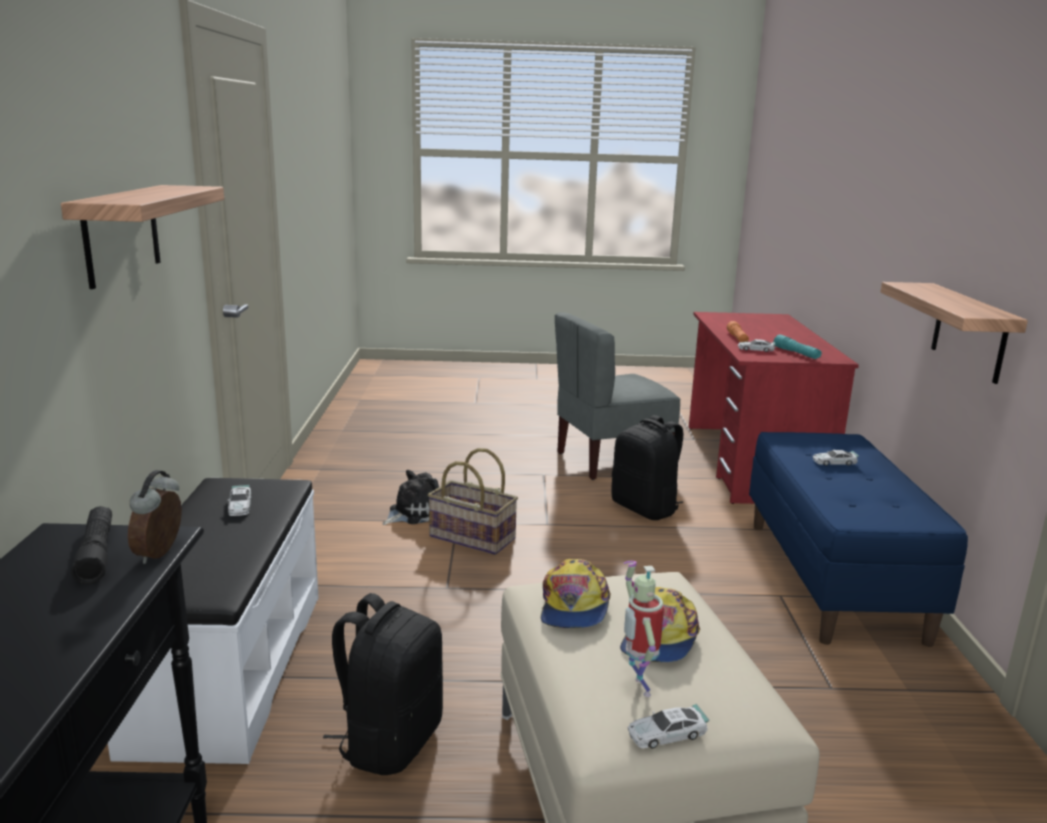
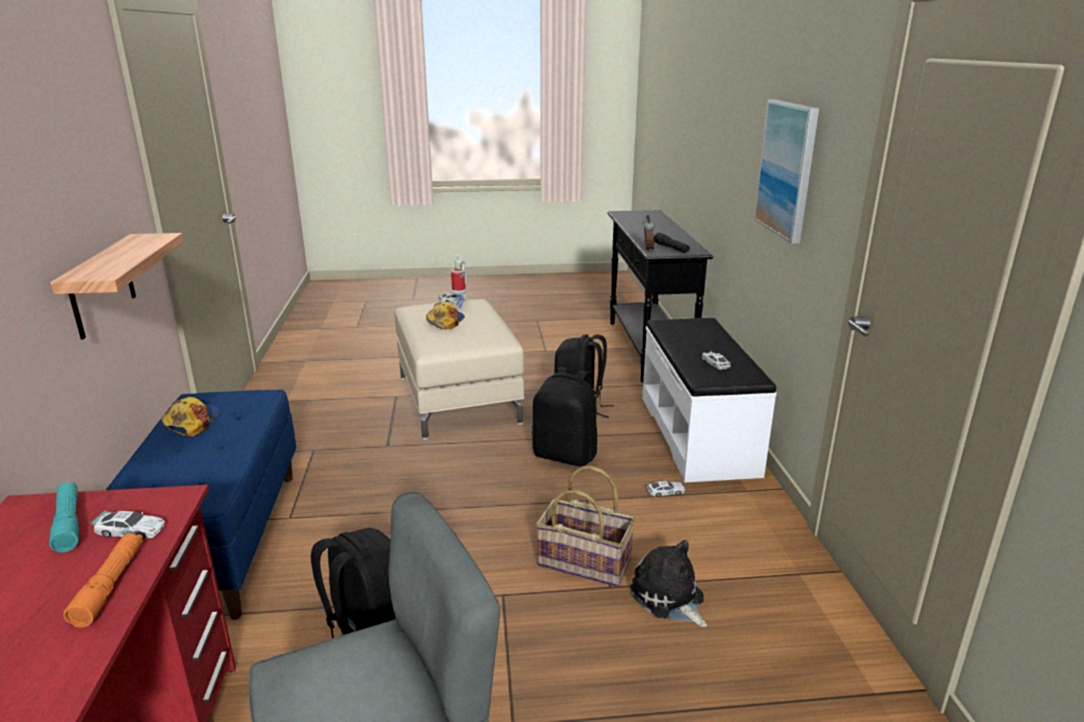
camera: 175 degrees right, 5 degrees up
(121, 234) = (787, 169): shelf -> picture
(414, 513) = (669, 598): plush toy -> plush toy turned 105 degrees clockwise
(450, 647) = (566, 455): none -> black backpack
(574, 606) = (484, 329): cap -> cap (192, 422)
(834, 462) = (193, 461): toy car -> toy car (665, 492)

